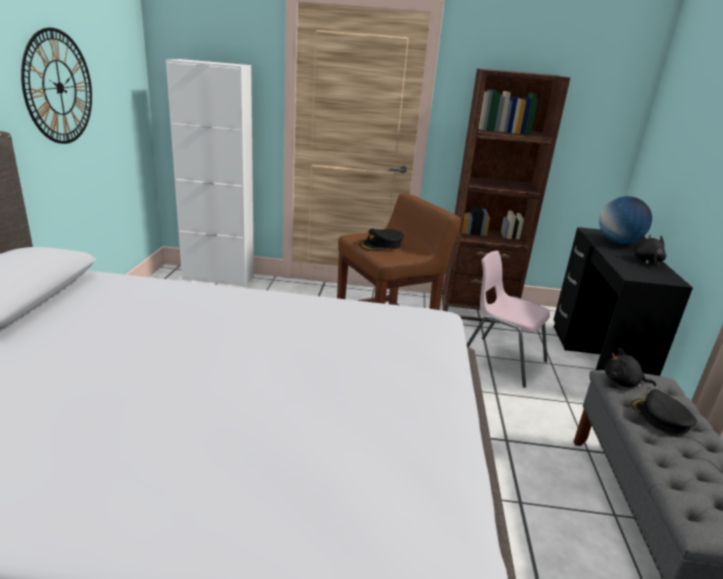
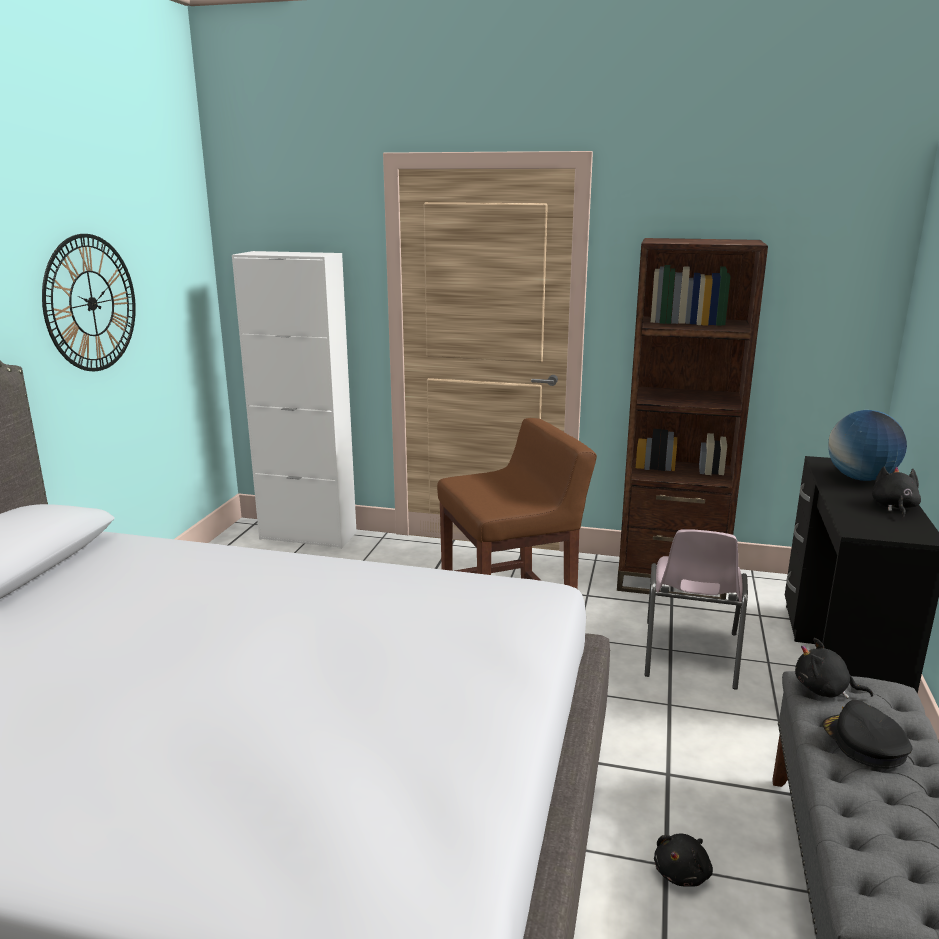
camera: 10 degrees right, 5 degrees down
(381, 245) = (490, 491): black cap -> none
(501, 360) = (689, 655): pink chair -> pink chair turned 120 degrees counterclockwise
(532, 507) = (683, 873): none -> black plush toy

